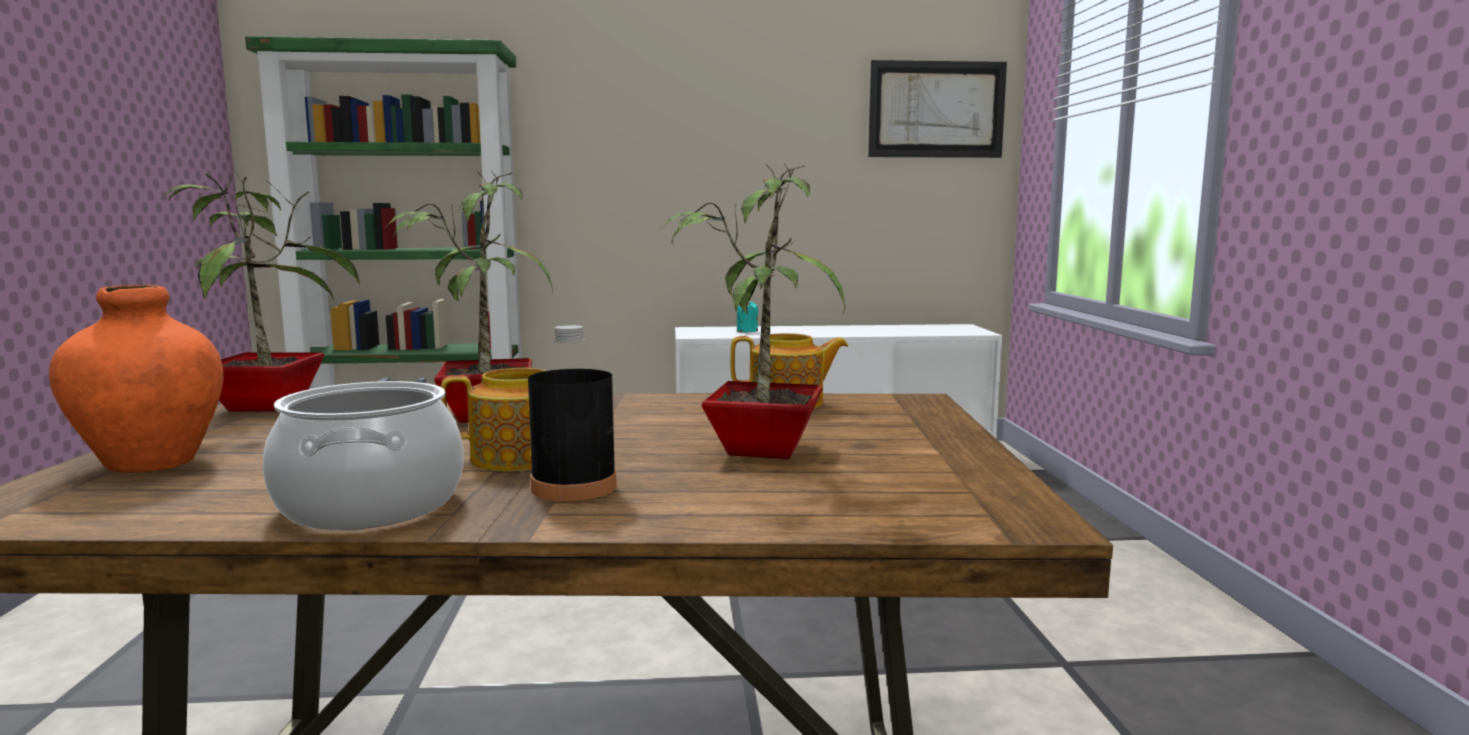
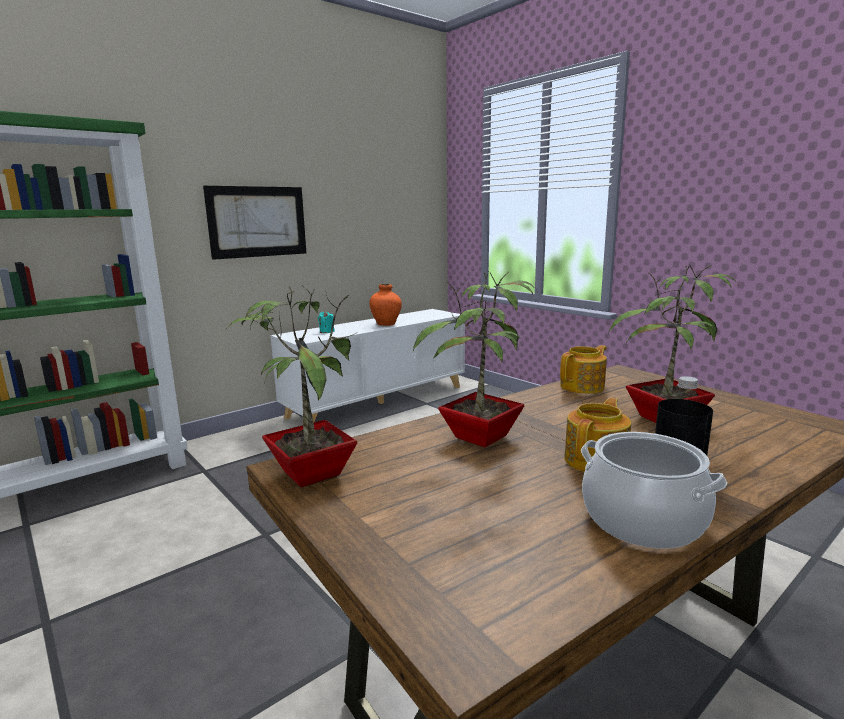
camera: 35 degrees left, 5 degrees up
(151, 463) = (416, 549): orange vase -> orange vase (386, 324)
(936, 109) = (407, 182): picture -> picture (258, 222)

